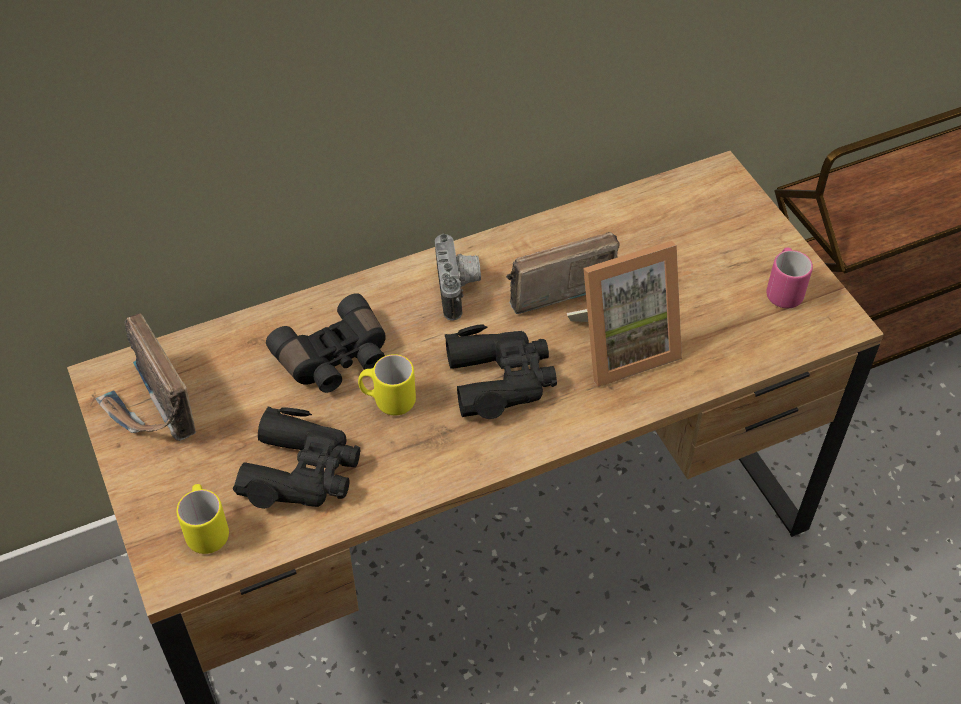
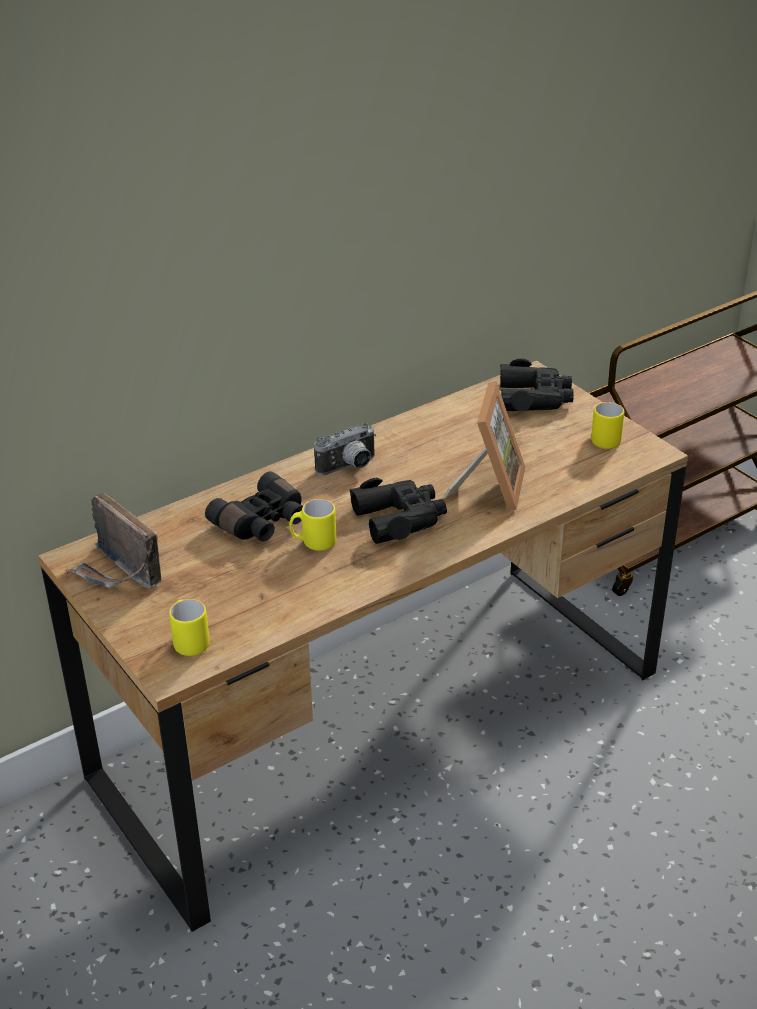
camera: 10 degrees left, 15 degrees down
(302, 471) = (257, 594): black binoculars -> black binoculars (534, 397)
(459, 289) = (349, 467): camera -> camera turned 75 degrees clockwise
(552, 286) = (423, 457): radio -> none
(622, 346) = (489, 487): picture frame -> picture frame turned 45 degrees counterclockwise
(783, 290) = (603, 438): pink mug -> yellow mug

